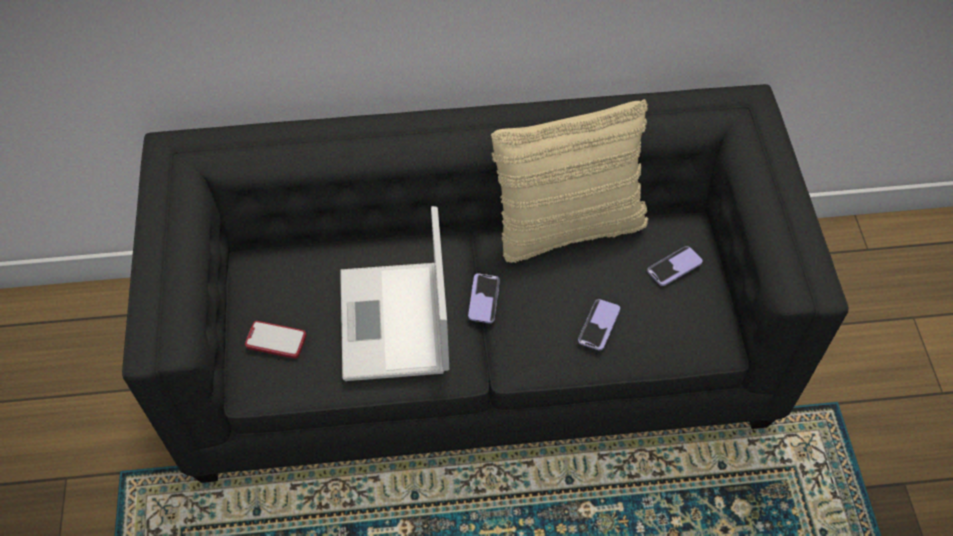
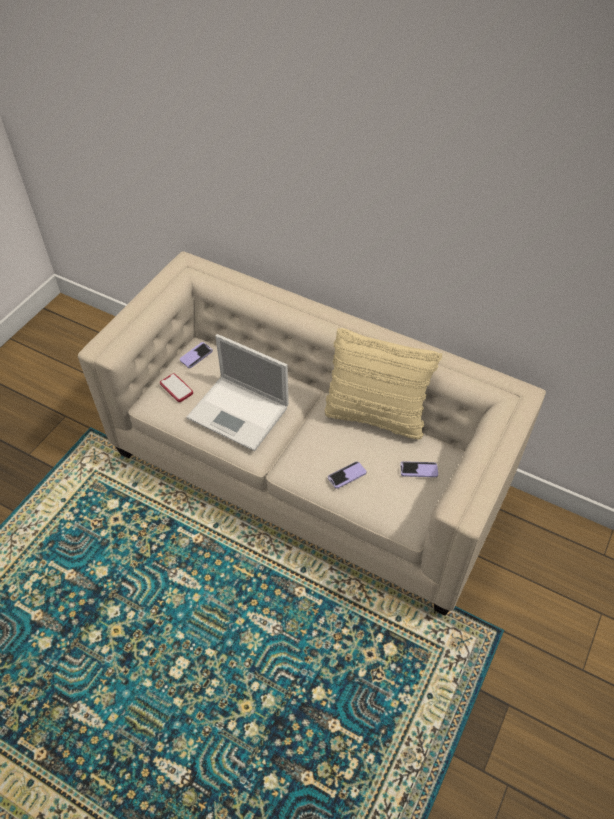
camera: 35 degrees right, 5 degrees down
(394, 324) = (240, 413): laptop -> laptop turned 90 degrees counterclockwise
(476, 355) = (307, 475): black sofa -> beige sofa
(484, 299) = (298, 427): phone -> phone (196, 356)

